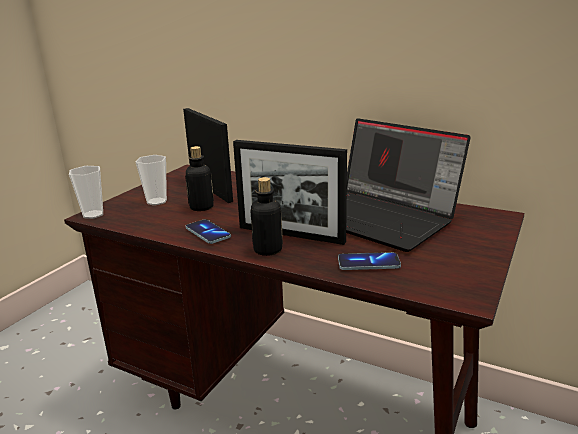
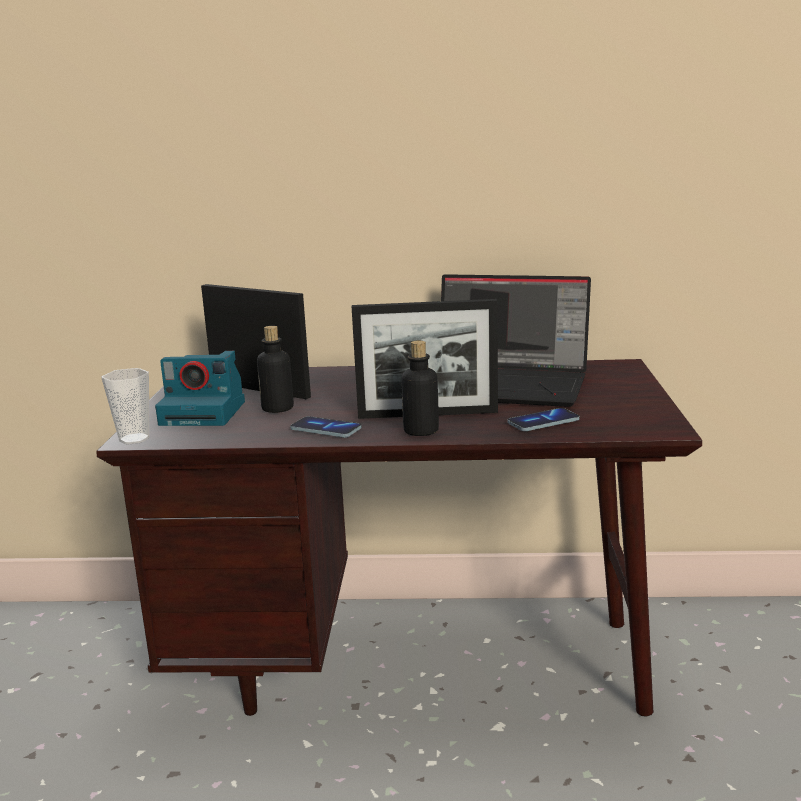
camera: 25 degrees left, 5 degrees down
(157, 202) = (205, 412): cup -> camera

